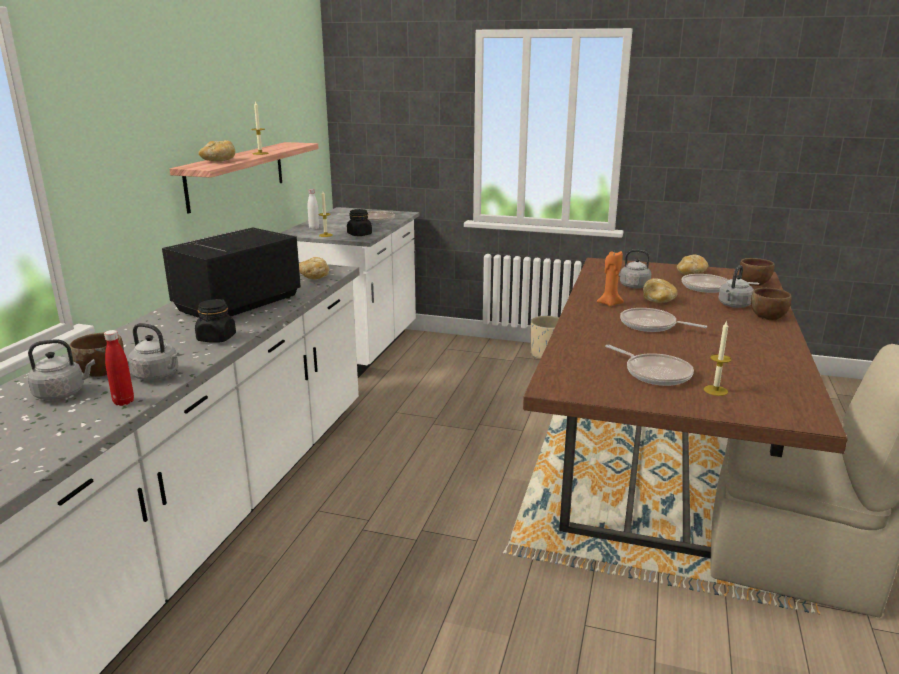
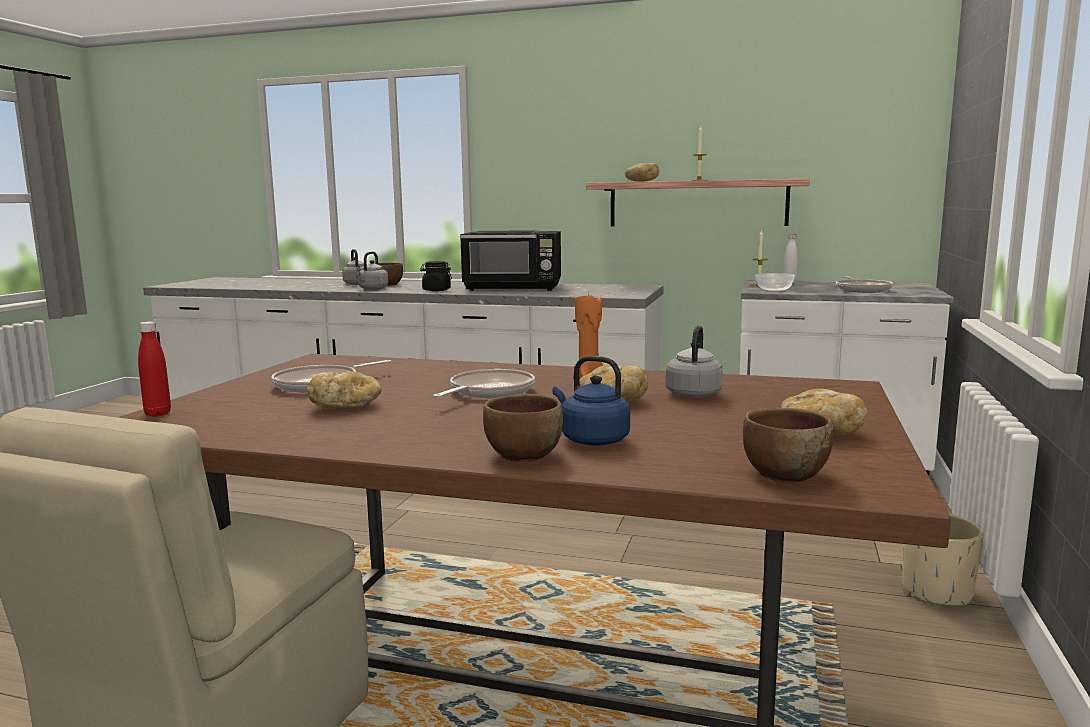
camera: 90 degrees right, 10 degrees down
(123, 402) = (336, 288): red bottle -> red bottle (158, 413)
(236, 305) = (514, 288): black microwave -> black microwave turned 150 degrees clockwise
(314, 277) = (600, 293): bread -> bread (346, 406)
(359, 234) = (774, 290): black jar -> bowl
(709, 287) = (714, 435): frying pan -> none
(715, 390) = (249, 400): candle -> none
(733, 305) = (591, 440): grey kettle -> blue kettle

